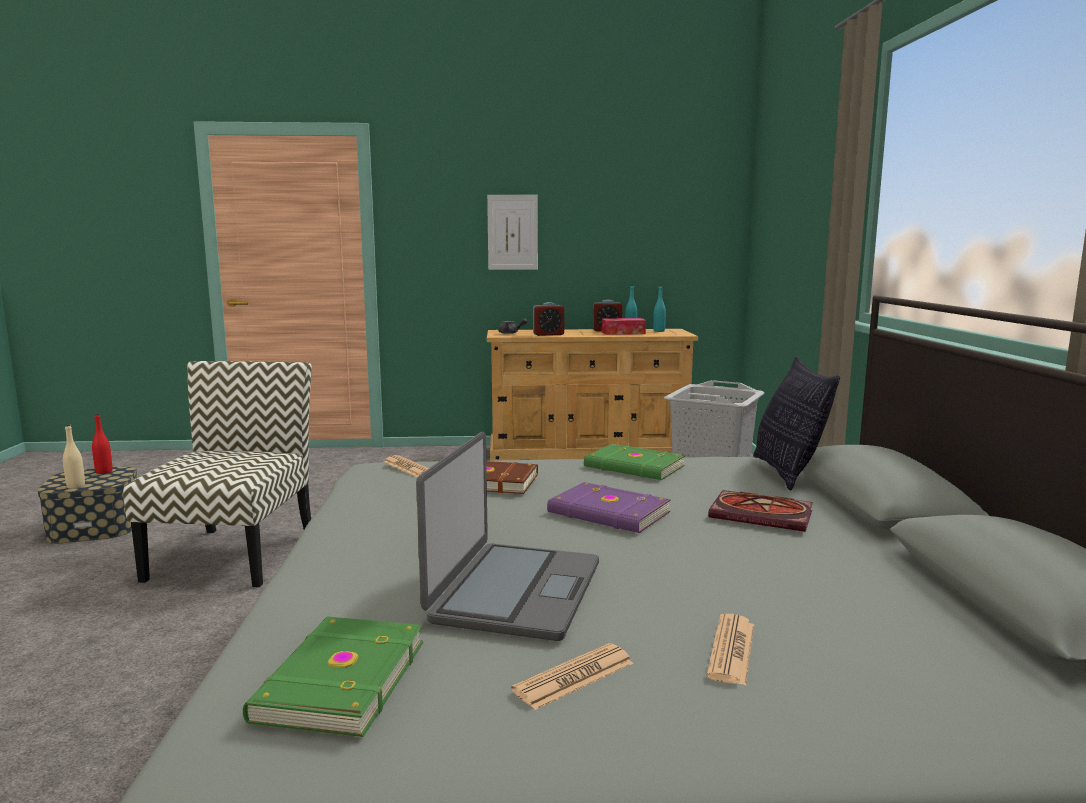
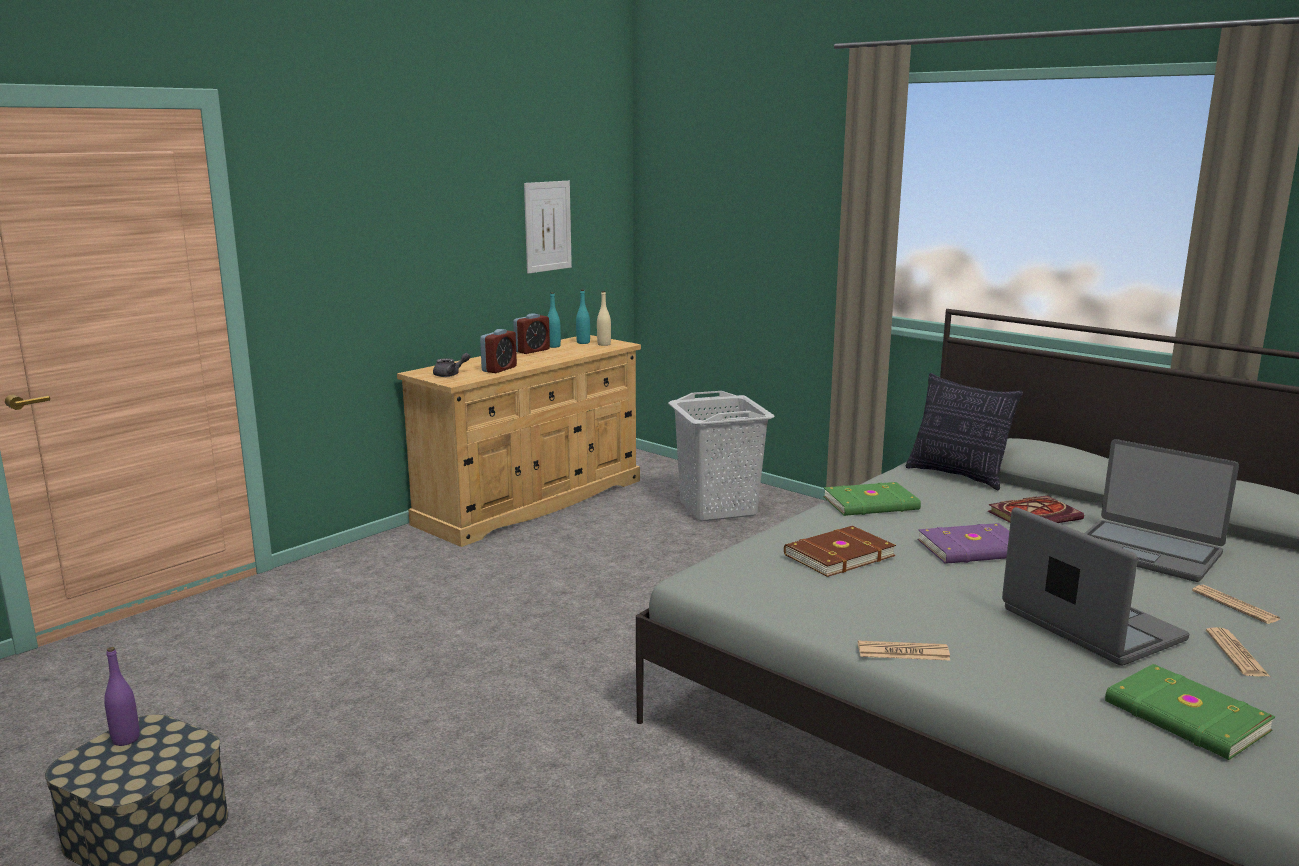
camera: 45 degrees left, 5 degrees up
(76, 486) = (155, 773): beige bottle -> beige bottle (604, 344)
(104, 472) = (126, 739): red bottle -> purple bottle
(233, 554) = (448, 761): chair -> none
(407, 467) = (742, 567): newspaper -> newspaper (903, 652)
(512, 232) = (414, 239): picture -> picture (547, 226)
(623, 333) = (561, 352): tissue box -> none
(792, 576) = (1147, 551): none -> laptop

